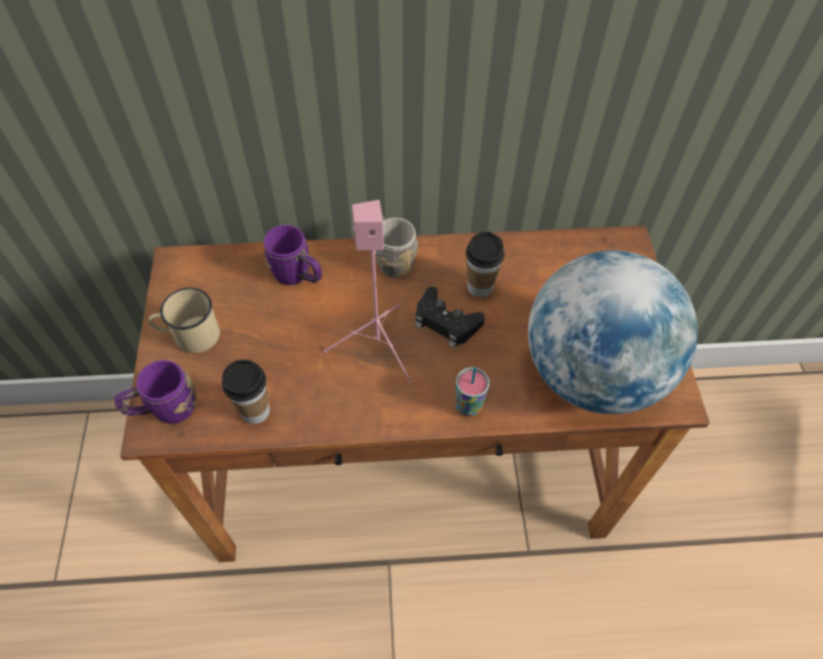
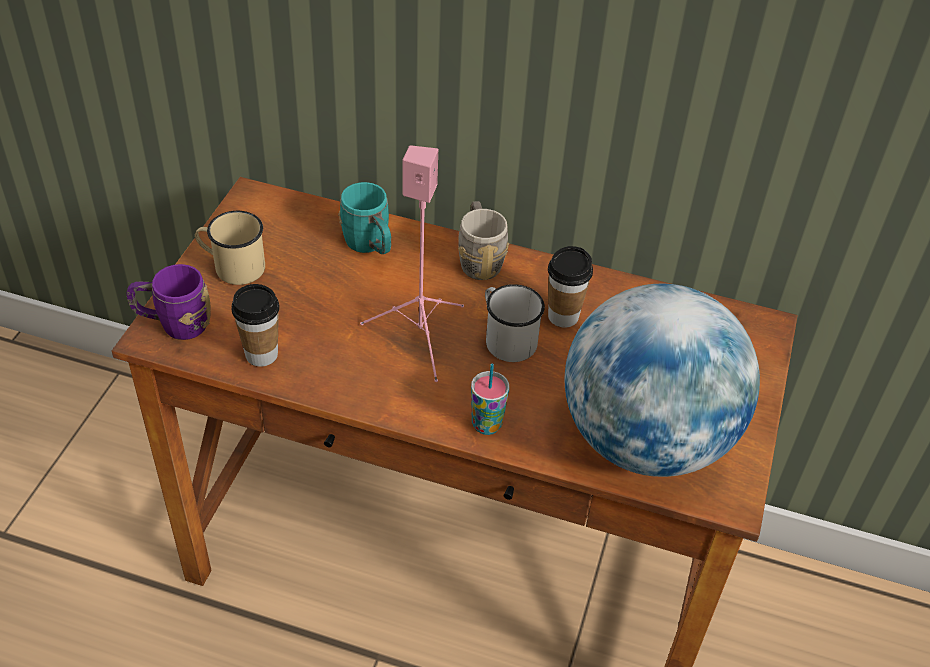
camera: 20 degrees right, 10 degrees down
(298, 276) = (370, 246): purple mug -> turquoise mug
(446, 322) = (506, 338): black game controller -> white mug

